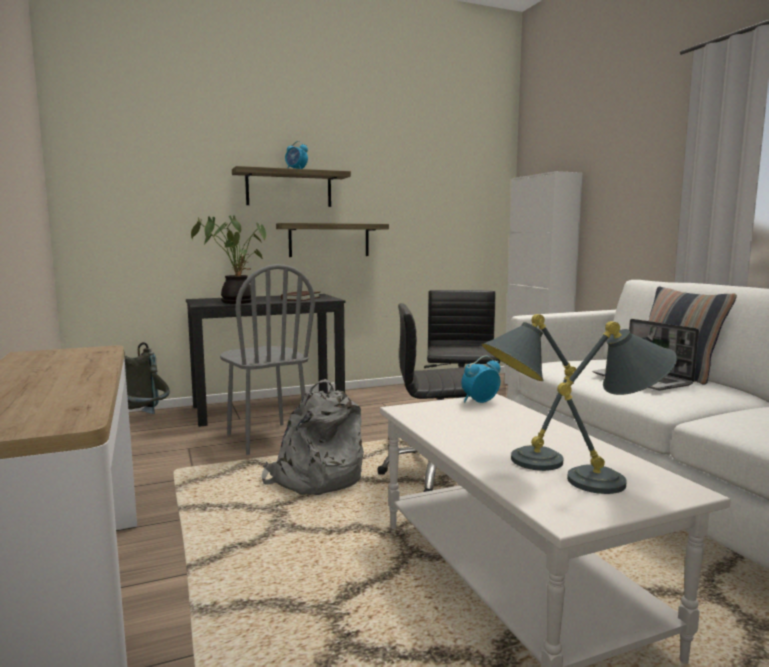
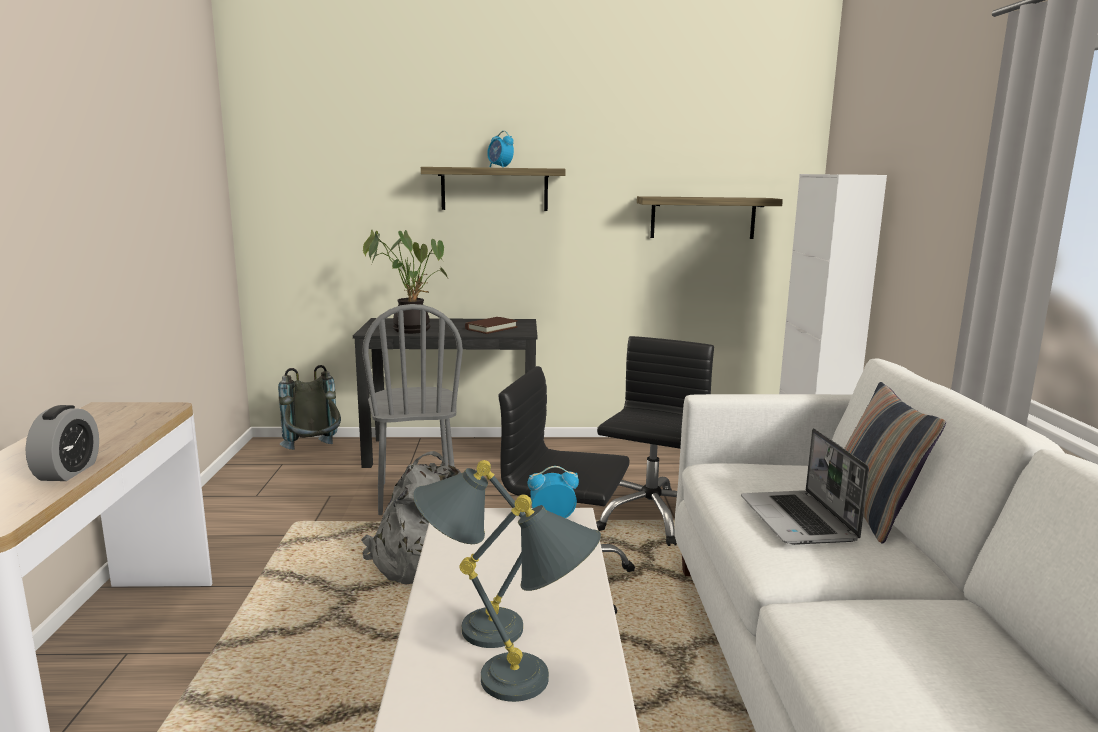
camera: 20 degrees right, 5 degrees up
(84, 387) = (68, 472): none -> alarm clock
(329, 240) = (544, 252): shelf -> shelf (703, 217)

